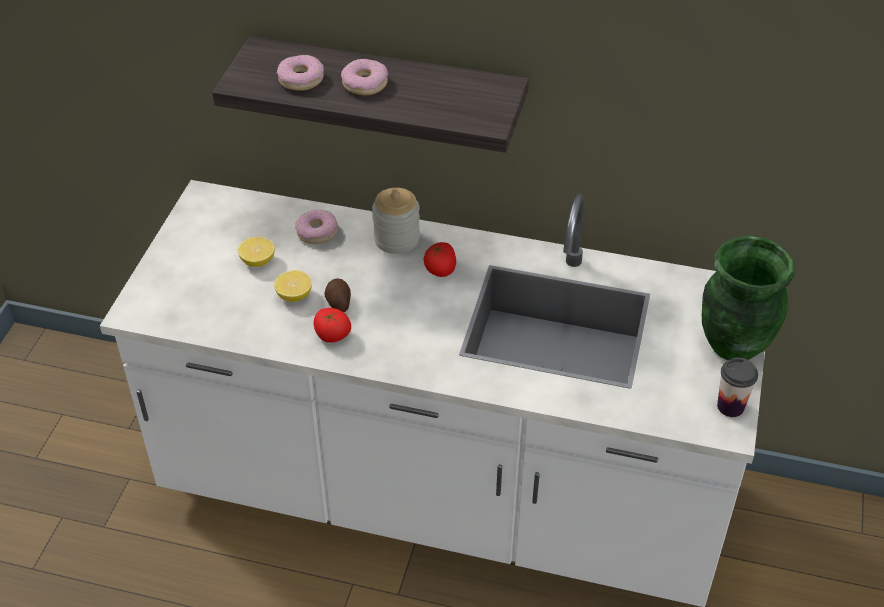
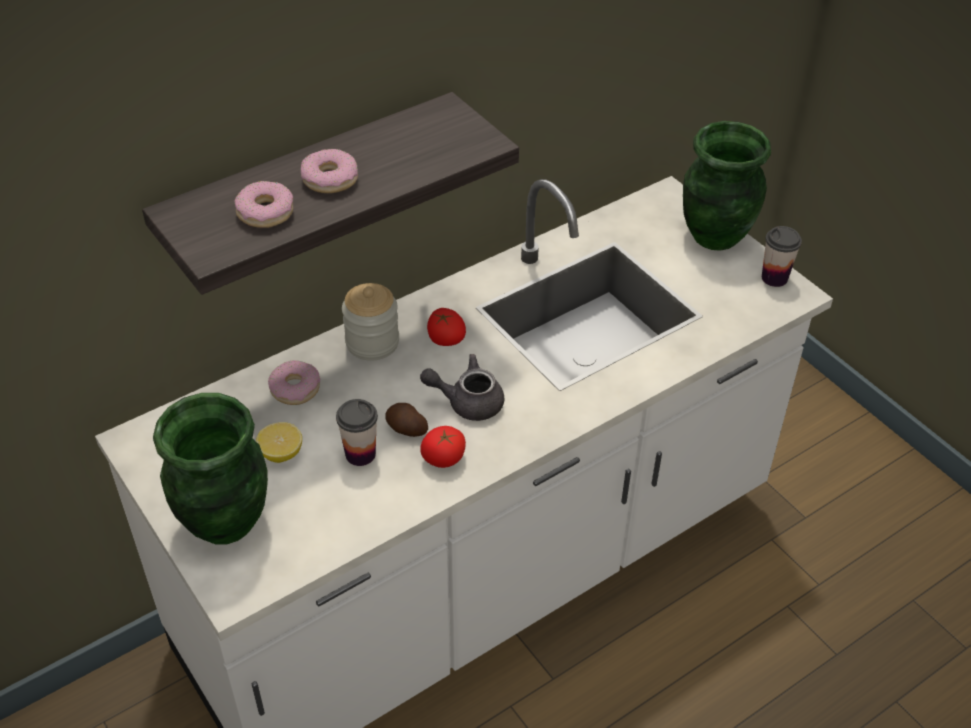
camera: 50 degrees left, 0 degrees up
(180, 274) = (224, 522): none -> green vase
(294, 296) = (360, 454): lemon -> cup
(395, 316) = (467, 402): none -> grey teapot

